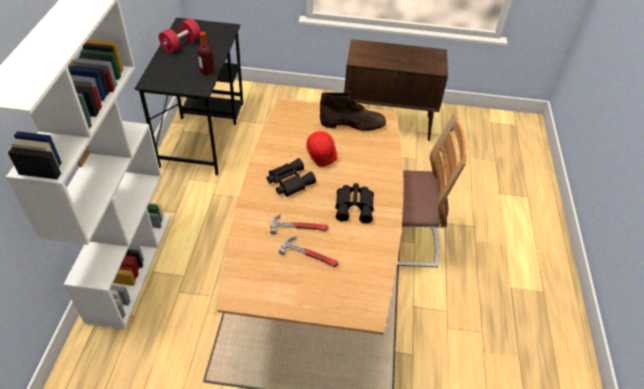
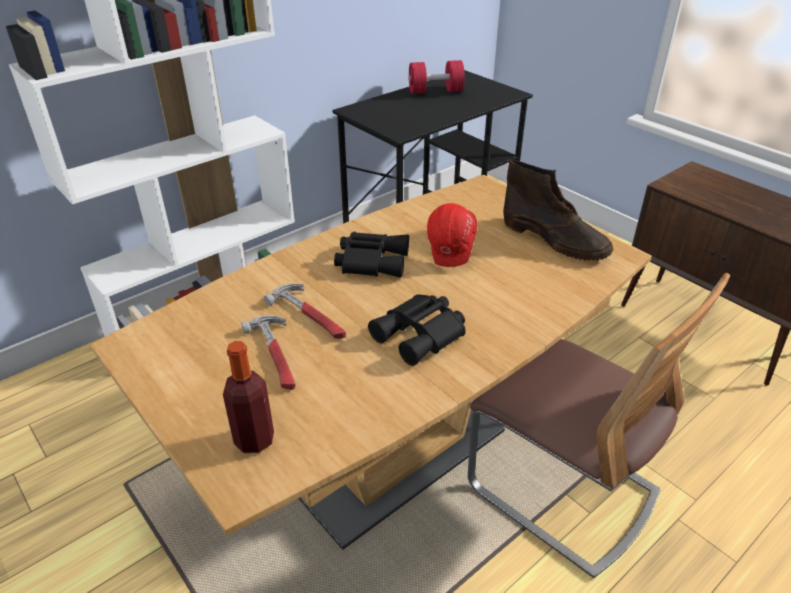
camera: 45 degrees right, 10 degrees down
(207, 72) = (429, 122): bottle -> bottle (254, 440)

